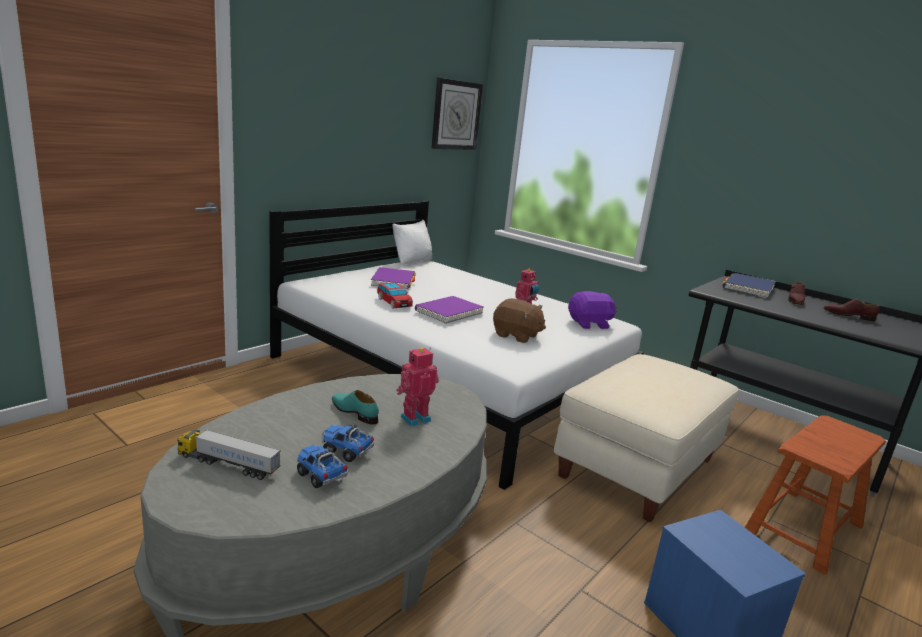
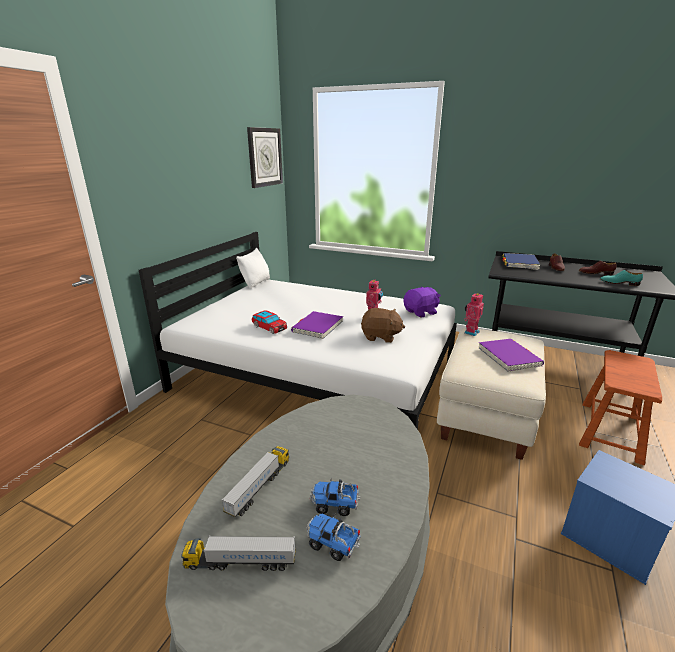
camera: 15 degrees left, 5 degrees up
(284, 421) = (259, 487): none -> toy truck
(354, 412) = (312, 455): turquoise shoe -> turquoise shoe (619, 283)
(393, 281) = (254, 306): purple book -> purple book (509, 357)
(414, 418) = (363, 445): toy robot -> toy robot (470, 332)

